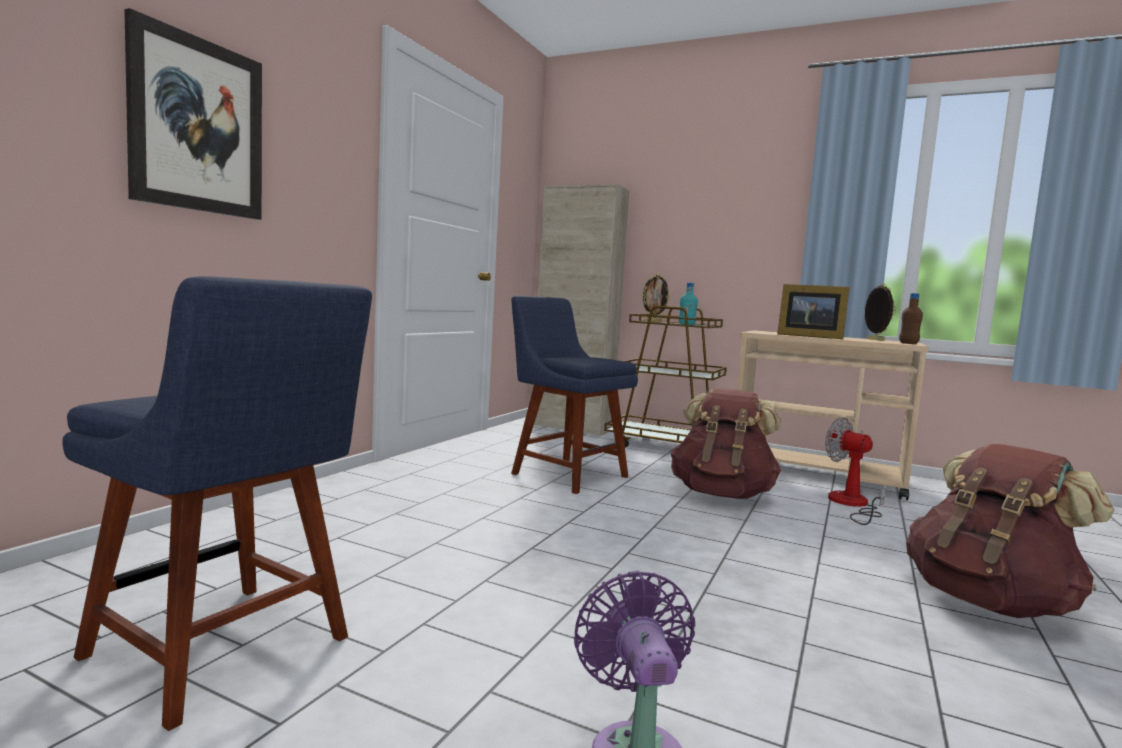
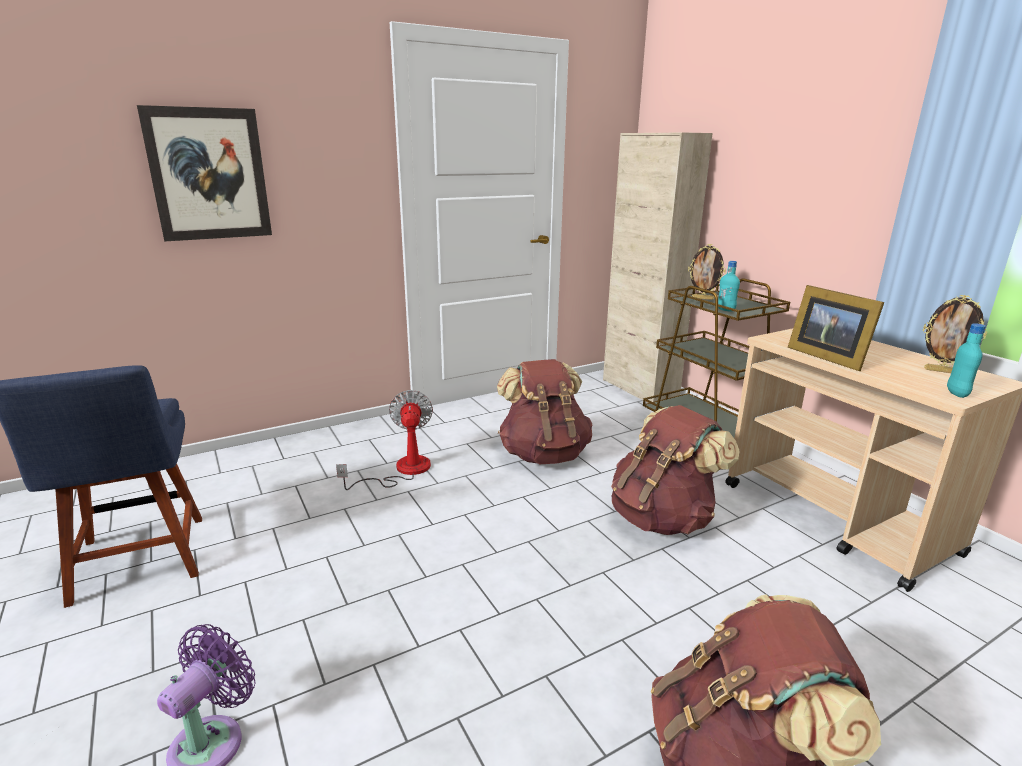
camera: 35 degrees right, 15 degrees up
(565, 474) = (543, 454): blue chair -> brown backpack
(851, 505) = (805, 576): fan -> fan (402, 471)
(875, 339) = (941, 371): picture frame -> picture frame turned 105 degrees clockwise
(908, 343) = (957, 393): brown bottle -> turquoise bottle

